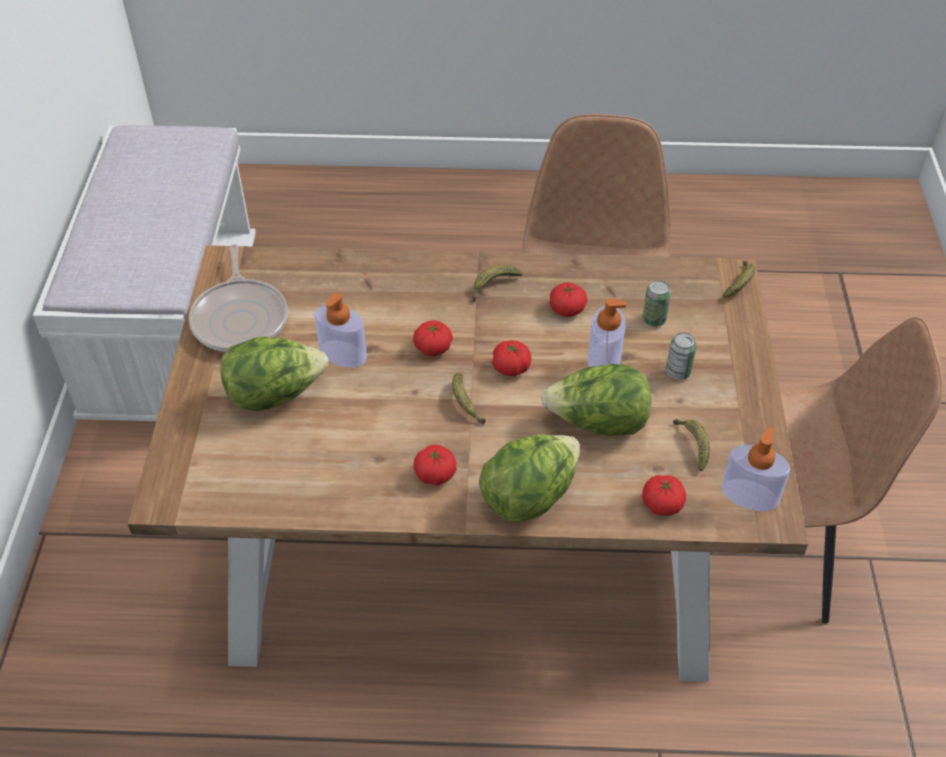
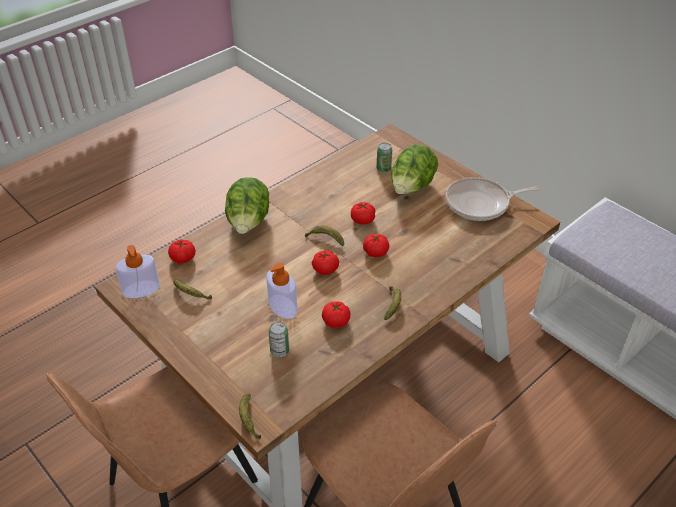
camera: 135 degrees right, 5 degrees down
(240, 318) = (480, 204): frying pan -> frying pan turned 45 degrees counterclockwise
(343, 354) = (411, 221): soap dispenser -> none
(435, 474) = (300, 205): tomato -> tomato (362, 220)
(597, 423) = (250, 272): lettuce -> none
(678, 372) = (234, 328): can -> can (383, 169)

